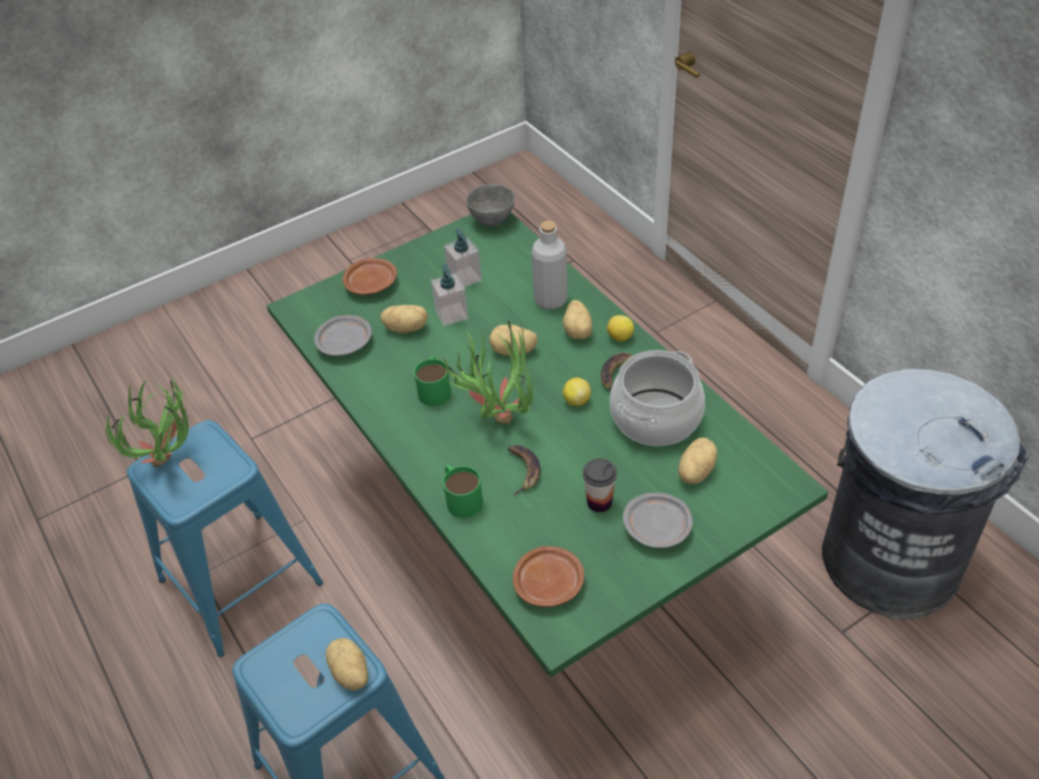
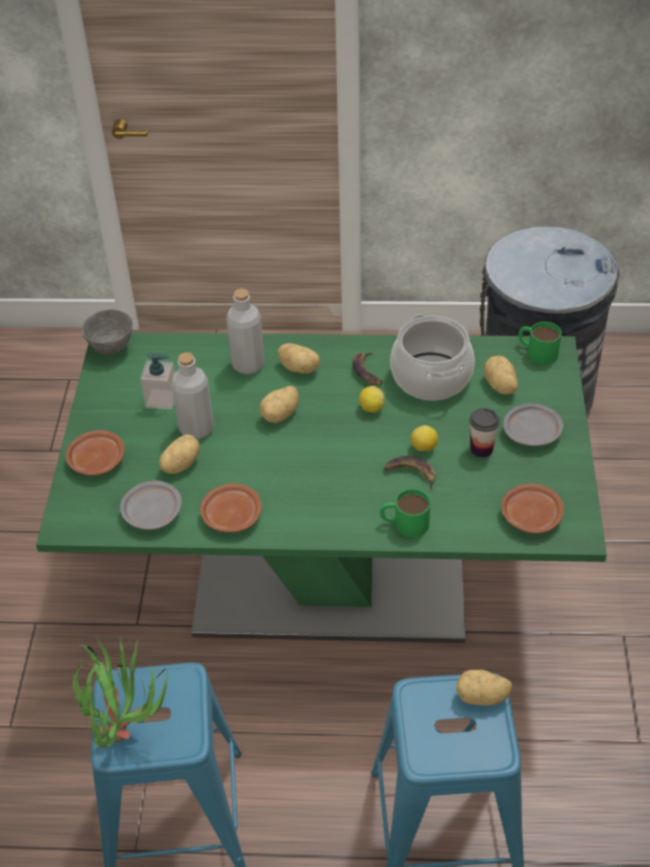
camera: 55 degrees left, 0 degrees up
(379, 387) = (231, 515): none -> brown plate
(434, 388) = (271, 481): green mug -> green mug (537, 351)
(451, 314) = (196, 429): soap dispenser -> grey bottle
(495, 415) = (339, 460): potted plant -> none
(619, 337) = (331, 350): lemon -> lemon (423, 448)

